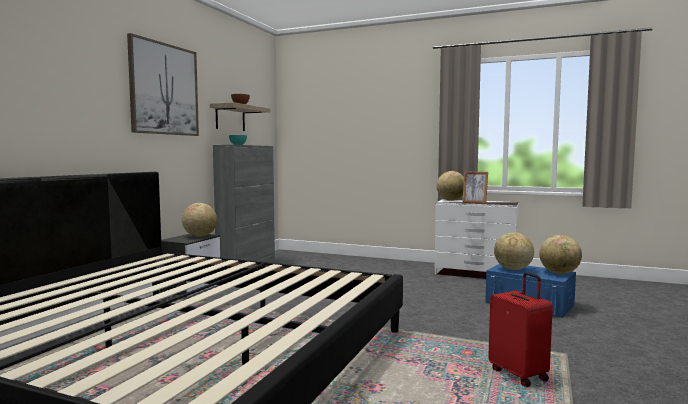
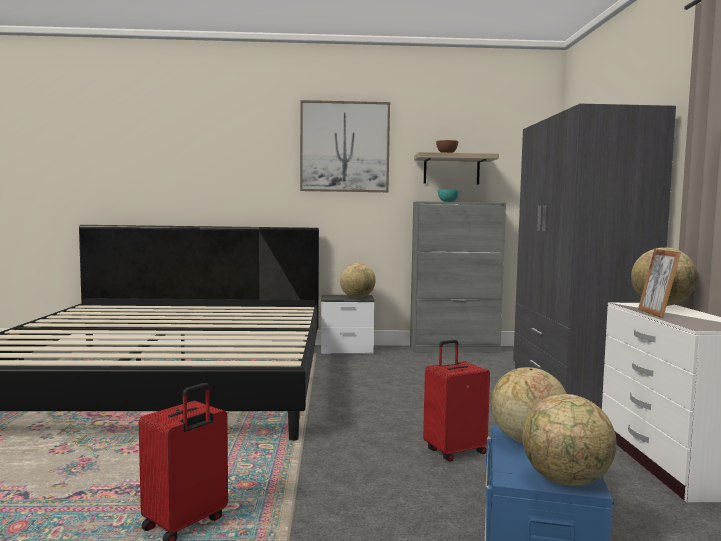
camera: 65 degrees right, 0 degrees up
(366, 263) = (574, 389): none -> grey wardrobe
(440, 301) = (454, 451): none -> red suitcase

